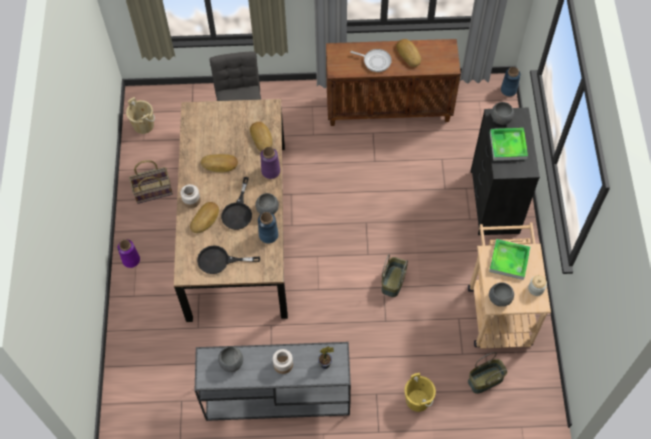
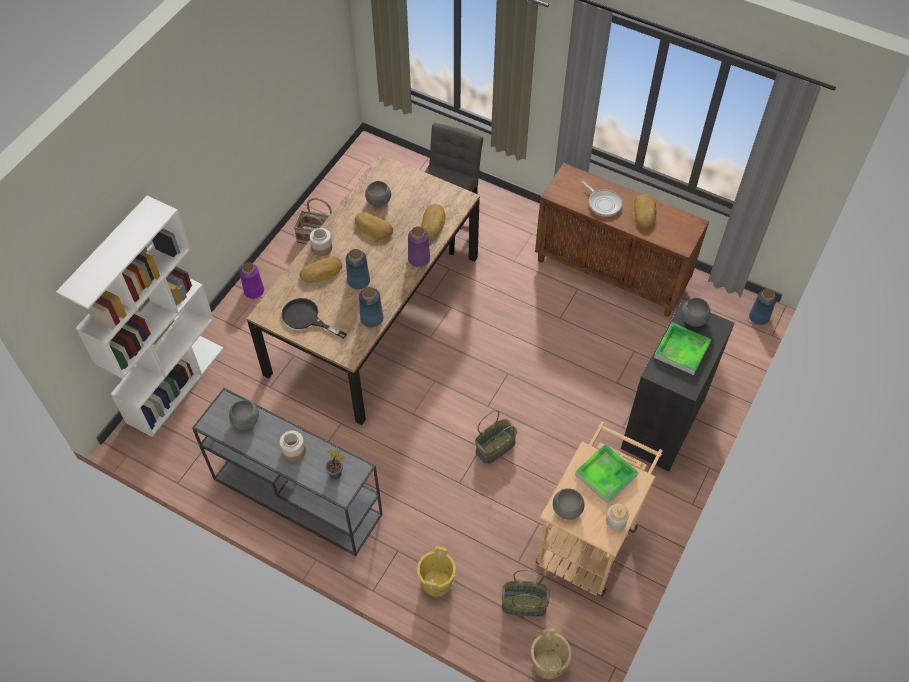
camera: 30 degrees right, 5 degrees down
(122, 365) = (175, 384): none -> white bookcase
(143, 125) = (354, 173): beige bucket -> beige bucket (548, 663)
(238, 211) = (358, 281): black frying pan -> blue vase
(267, 209) = (388, 293): grey bowl -> grey bowl (378, 201)

